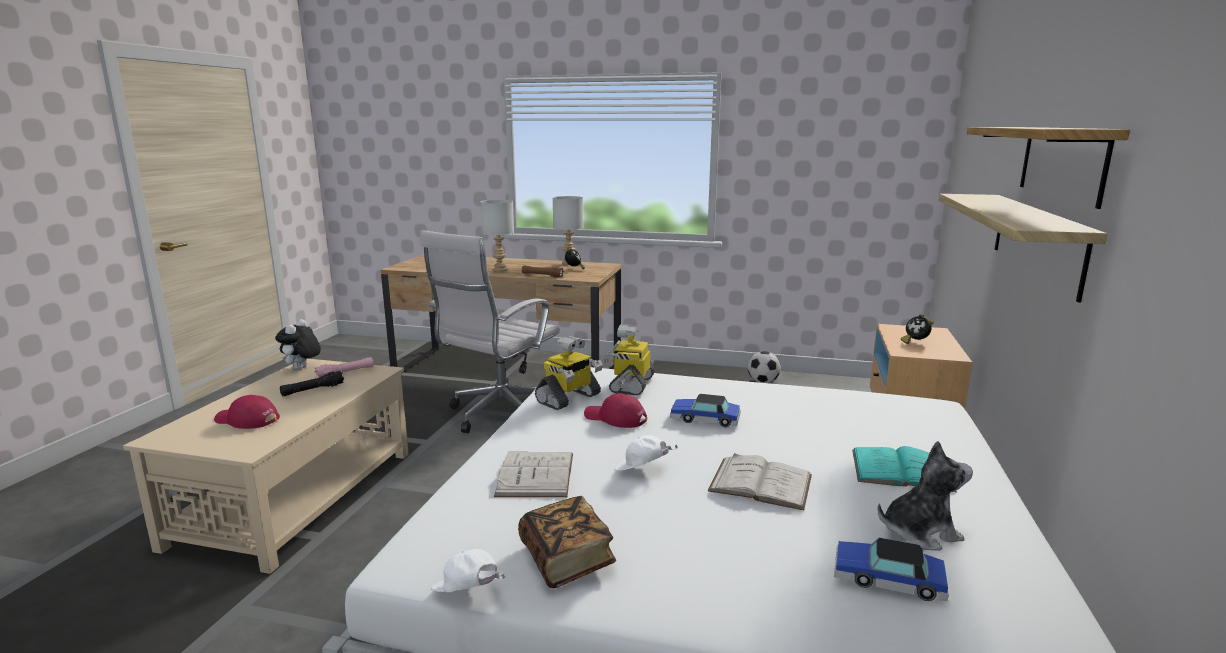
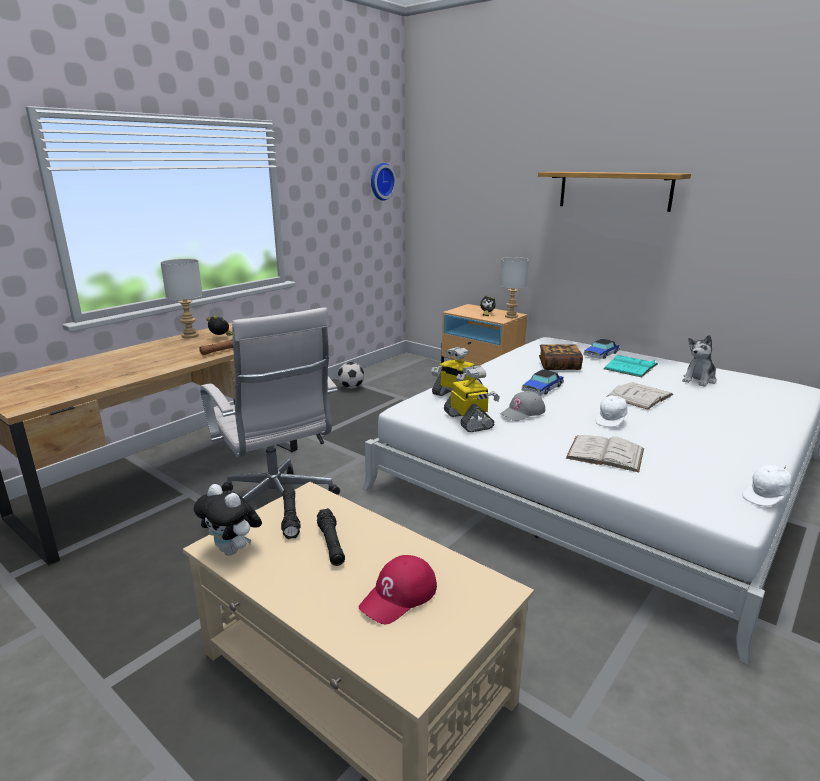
camera: 65 degrees left, 5 degrees up
(345, 373) = (290, 518): pink flashlight -> black flashlight
(499, 270) = (160, 362): grey table lamp -> grey table lamp (510, 316)
(566, 559) = (723, 462): book -> book (559, 366)
(615, 418) = (522, 412): red cap -> grey cap
(888, 579) = (742, 395): toy car -> toy car (601, 354)
(894, 140) = (380, 181): none -> wall clock
(919, 533) = (699, 380): plush toy -> plush toy turned 150 degrees counterclockwise
(1036, 241) = (594, 234): shelf -> none

